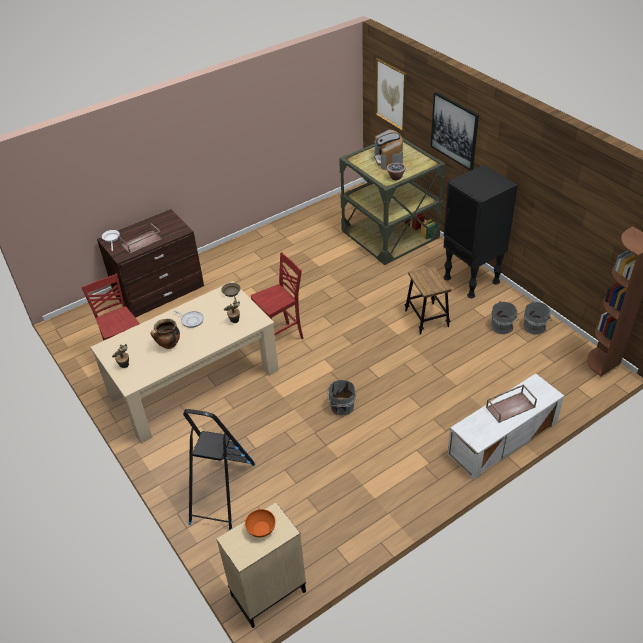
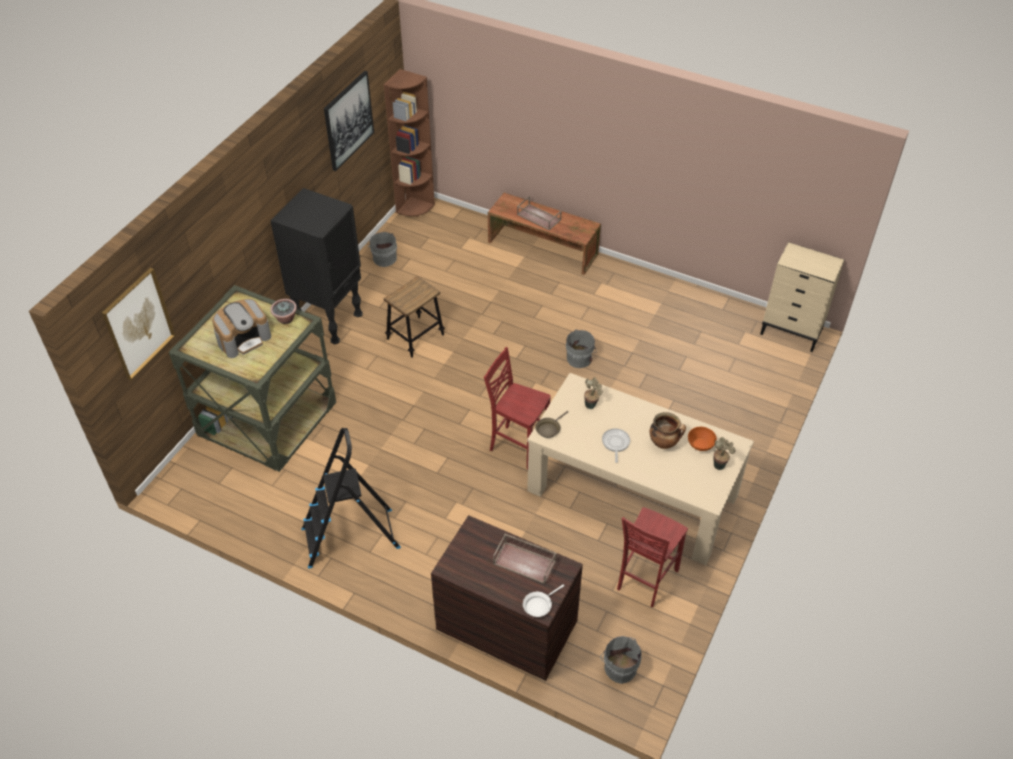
camera: 120 degrees left, 5 degrees up
(223, 492) = (735, 401): black step ladder -> black step ladder (350, 538)
(261, 529) = (804, 262): orange bowl -> orange bowl (700, 444)
(454, 131) = (227, 239): picture -> picture (348, 120)
(503, 326) = (396, 279): grey bucket -> grey bucket (619, 667)
(503, 439) = (544, 247): white bench -> brown bench

